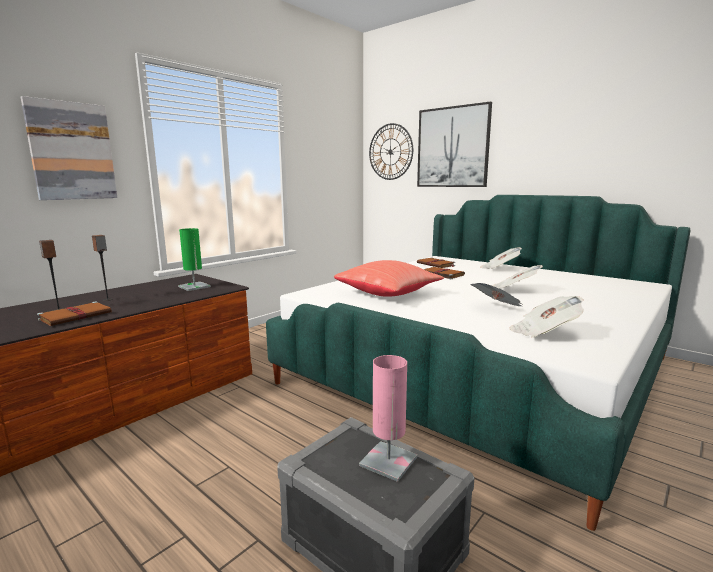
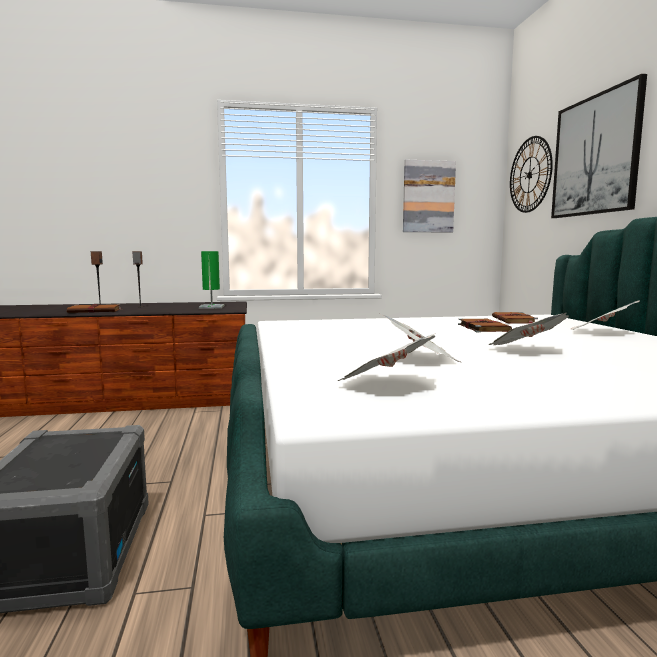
camera: 40 degrees right, 5 degrees down
(72, 151) = (157, 187): picture -> picture (428, 197)
(388, 293) = (351, 332): red pillow -> none
(388, 461) = (77, 459): pink table lamp -> none

